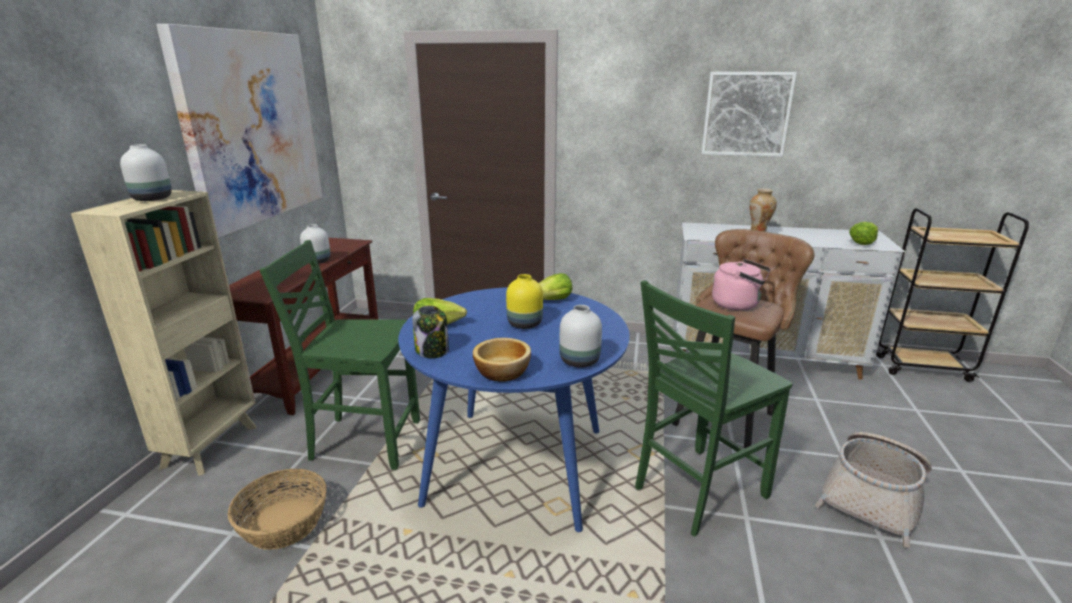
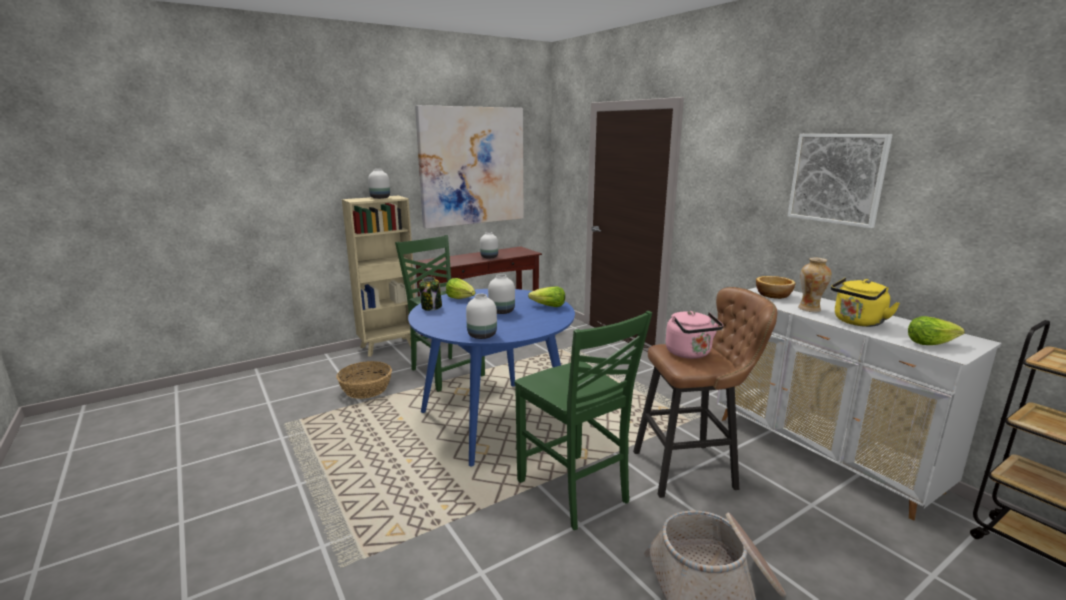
camera: 45 degrees right, 5 degrees down
(503, 372) = (437, 326): bowl -> bowl (774, 295)
(525, 324) = (501, 312): yellow vase -> white vase
(696, 491) = (574, 492): green chair -> green chair turned 135 degrees counterclockwise
(803, 239) = (857, 322): none -> yellow kettle

